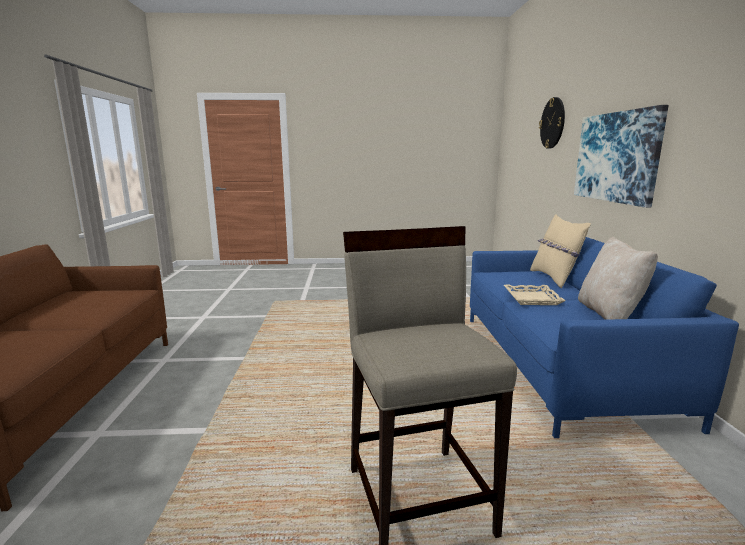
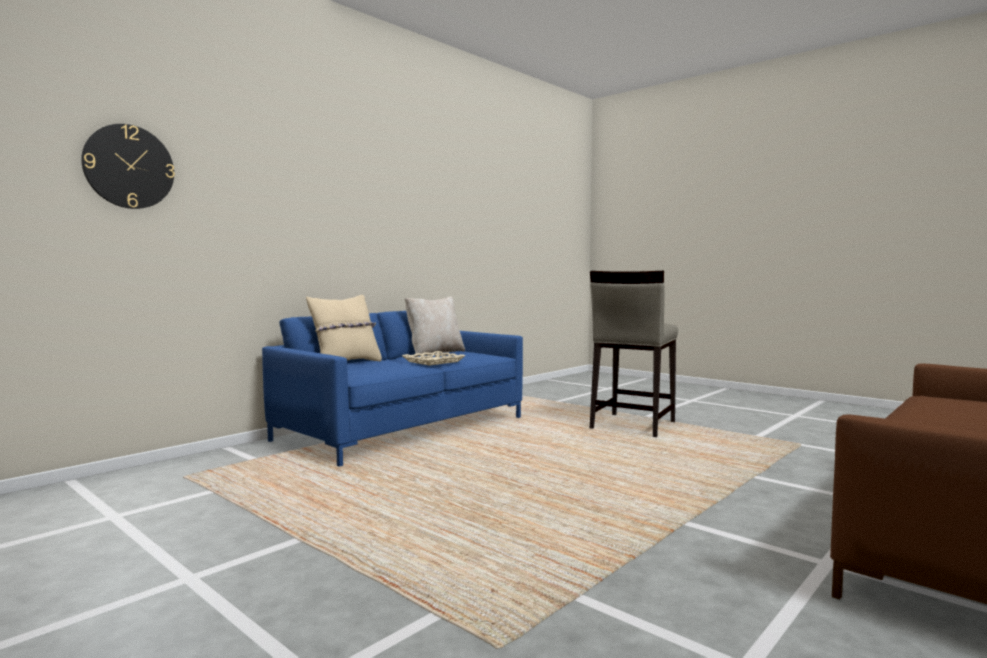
camera: 135 degrees left, 10 degrees down
(616, 157) = (305, 232): picture -> none

